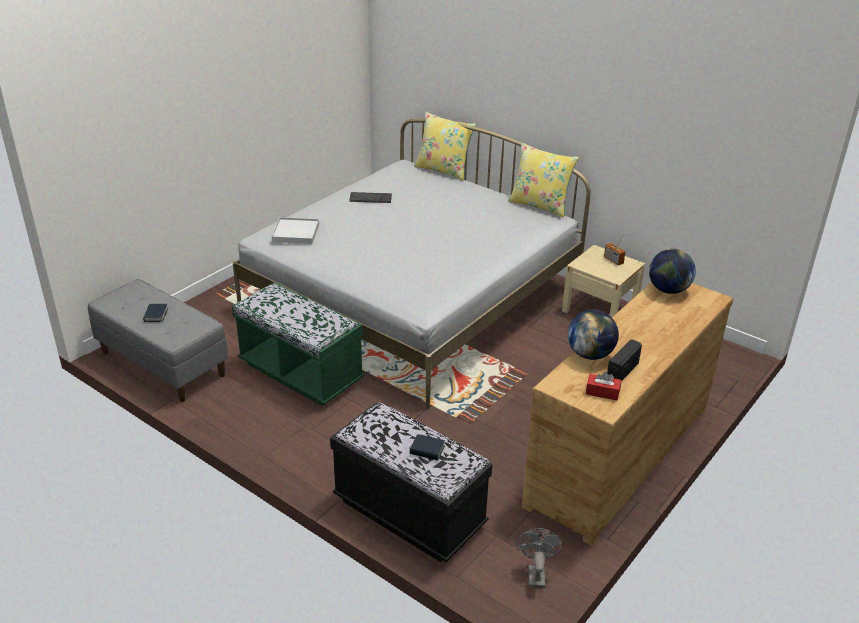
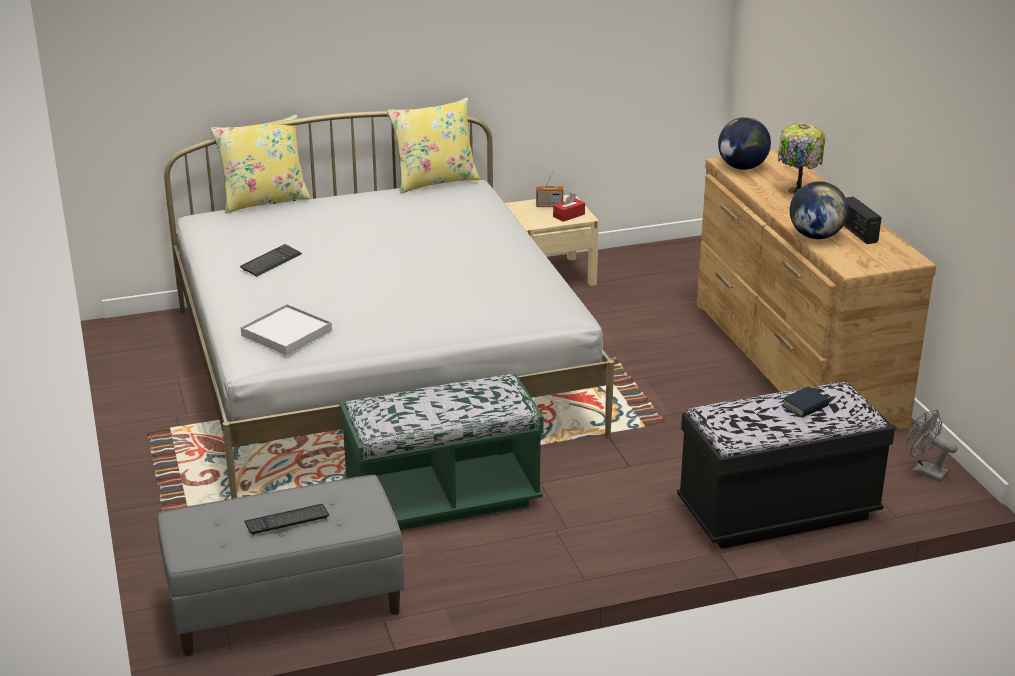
camera: 55 degrees left, 5 degrees down
(156, 315) = (287, 520): book -> keyboard
(602, 392) = (883, 252): red tissue box -> red tissue box (569, 215)
(659, 324) = (796, 191): none -> table lamp

